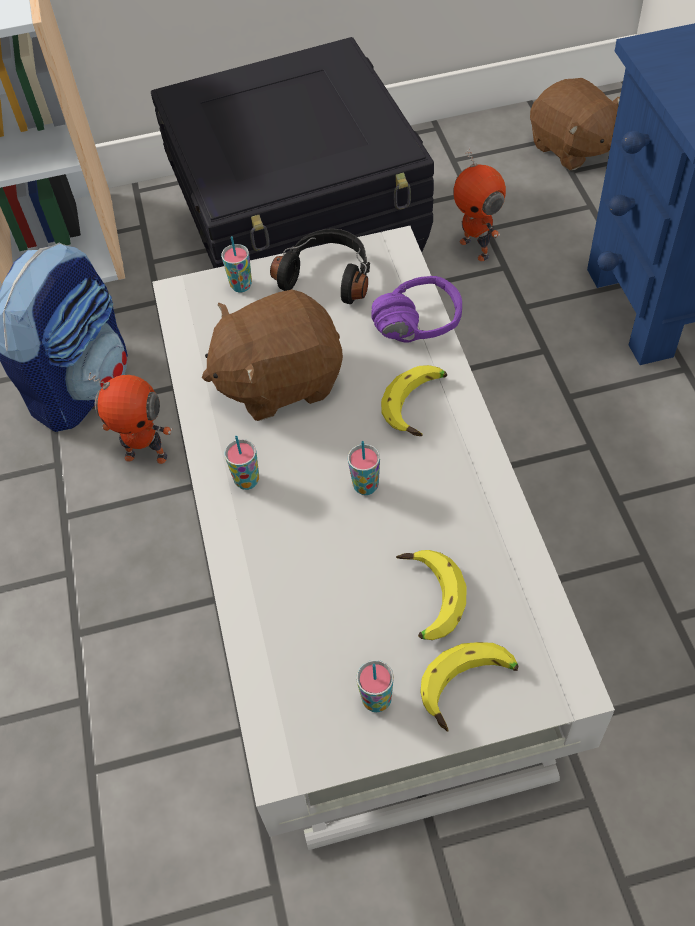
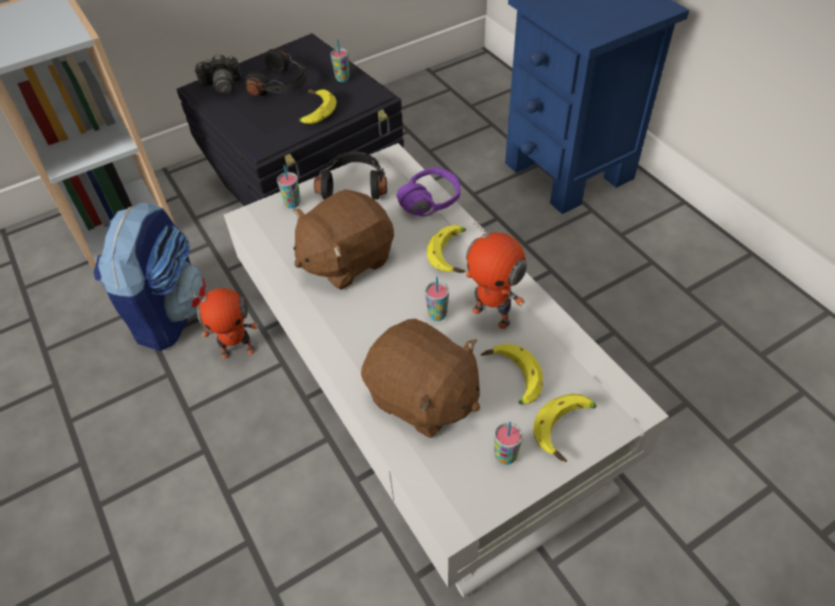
camera: 20 degrees left, 5 degrees down
(207, 96) = (222, 85): none -> camera
(247, 481) = (349, 332): cup -> cup (342, 79)
(283, 111) = (281, 85): none -> black headphones
(310, 159) = (314, 112): none -> banana
(476, 248) = (426, 164): toy robot -> toy robot (492, 315)
(571, 148) = (465, 92): brown plush toy -> brown plush toy (422, 398)

